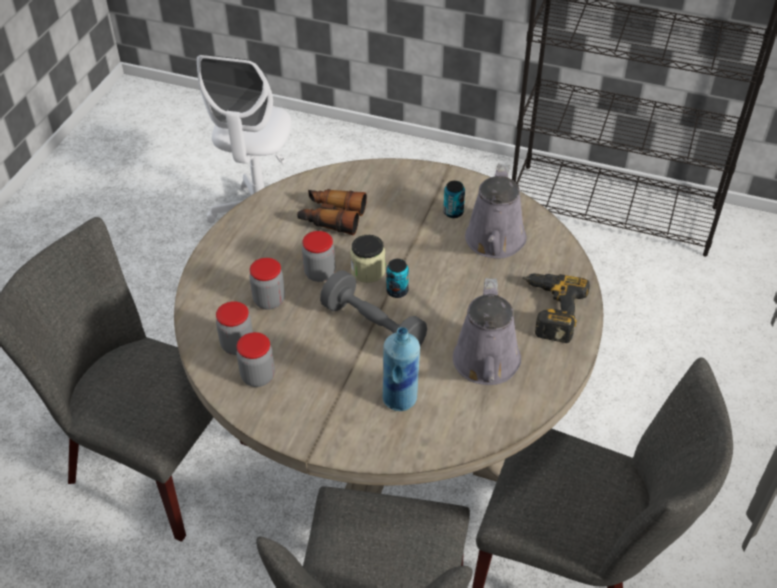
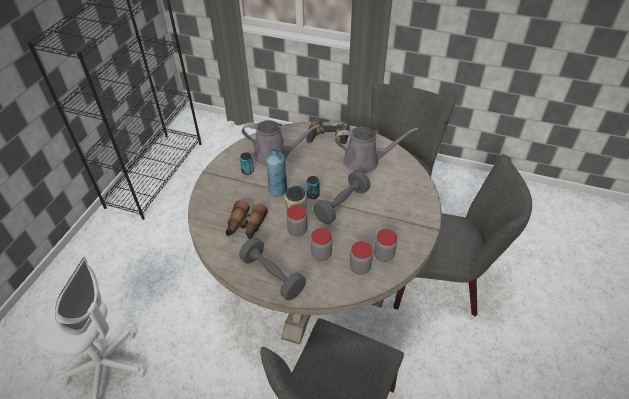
camera: 90 degrees left, 0 degrees up
(237, 249) = (272, 276): none -> grey dumbbell
(400, 399) = (391, 193): blue bottle -> blue bottle (278, 190)

